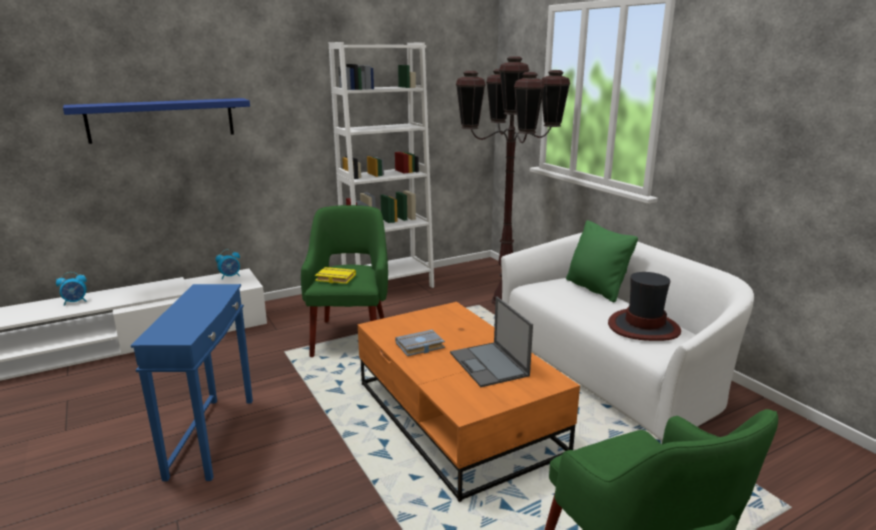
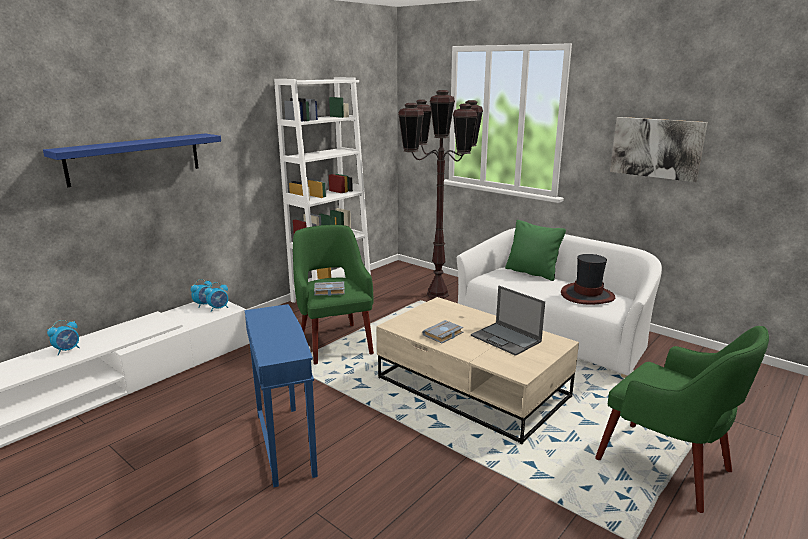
camera: 20 degrees left, 0 degrees up
(239, 282) = (219, 308): none -> alarm clock
(334, 278) = (328, 291): yellow book -> grey book
(458, 418) = (473, 388): orange coffee table -> beige coffee table
(772, 136) = (656, 148): none -> picture

